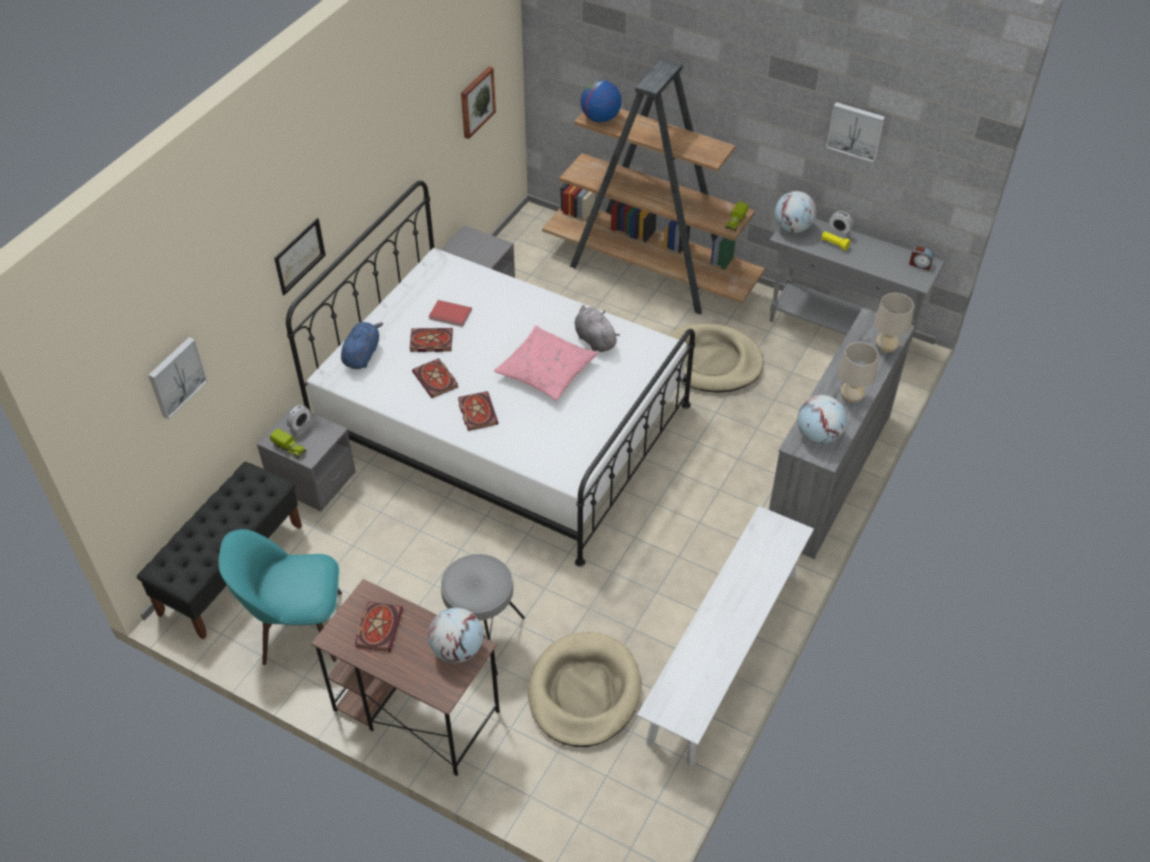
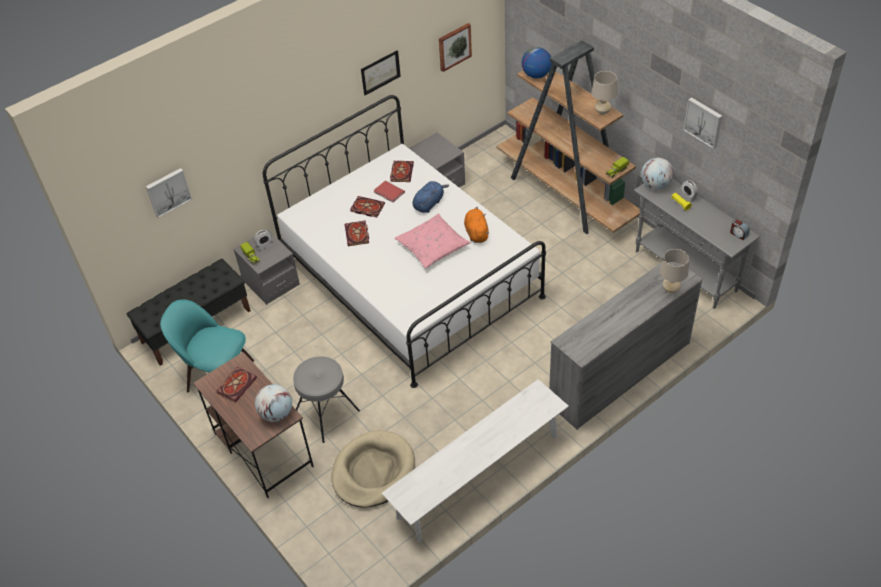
camera: 25 degrees right, 0 degrees up
(299, 256) = (279, 130): picture -> picture (380, 72)
(362, 355) = (319, 206): blue plush toy -> blue plush toy (429, 203)
(476, 412) = (372, 263): book -> book (401, 172)
(594, 339) = (476, 232): grey plush toy -> orange plush toy
(711, 362) = (577, 270): beige dog bed -> none
(818, 435) = (584, 339): globe -> none
(851, 398) = (623, 319): beige table lamp -> beige table lamp (602, 112)

